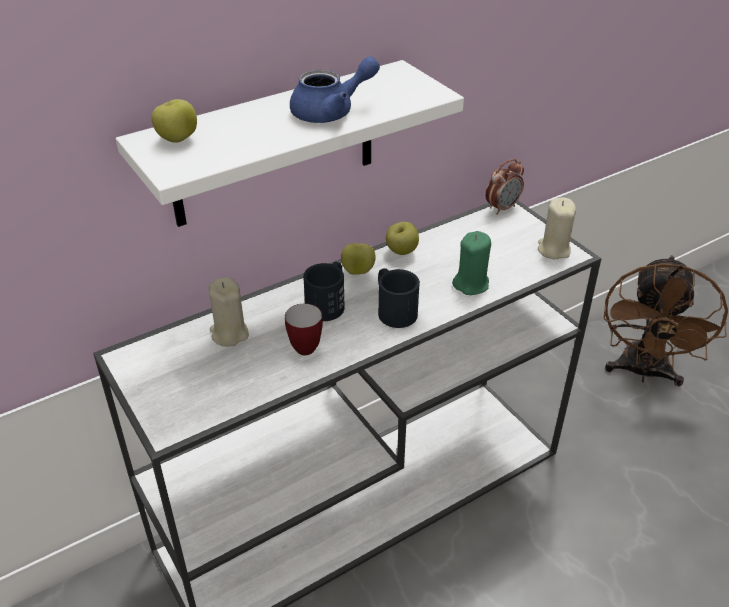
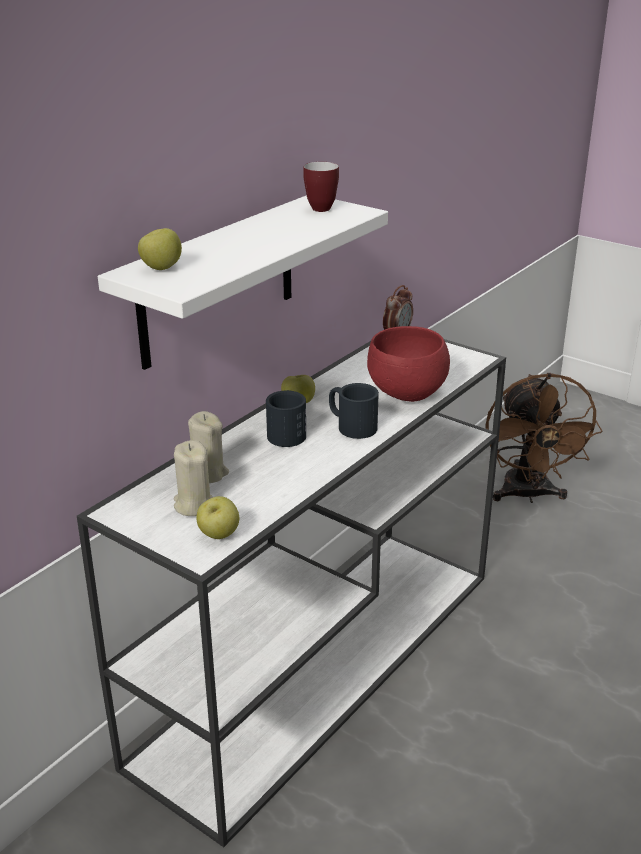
camera: 20 degrees left, 10 degrees down
(304, 345) = (287, 467): mug -> mug (318, 208)
(331, 112) = (284, 233): blue teapot -> none
(402, 252) = (329, 382): apple -> apple (219, 535)
(471, 284) = (408, 394): green candle -> red bowl
(553, 249) = (462, 358): beige candle -> beige candle (193, 505)

